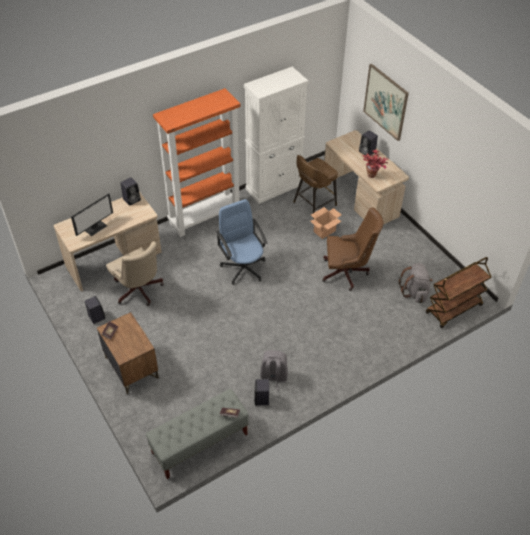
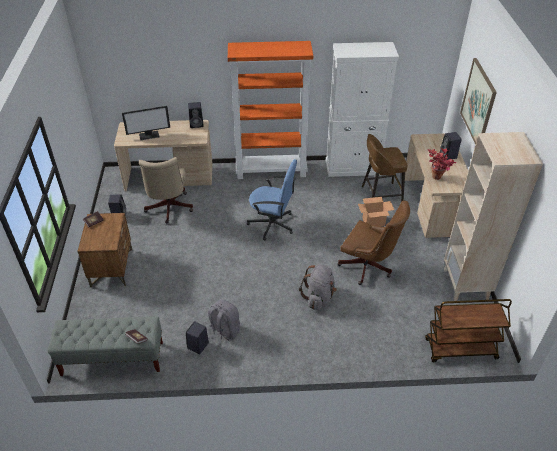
camera: 30 degrees right, 5 degrees down
(243, 268) = (272, 224): blue office chair -> blue office chair turned 105 degrees clockwise
(414, 292) = (427, 313): grey backpack -> grey backpack (319, 297)
(426, 256) = (466, 284): none -> beige bookcase

